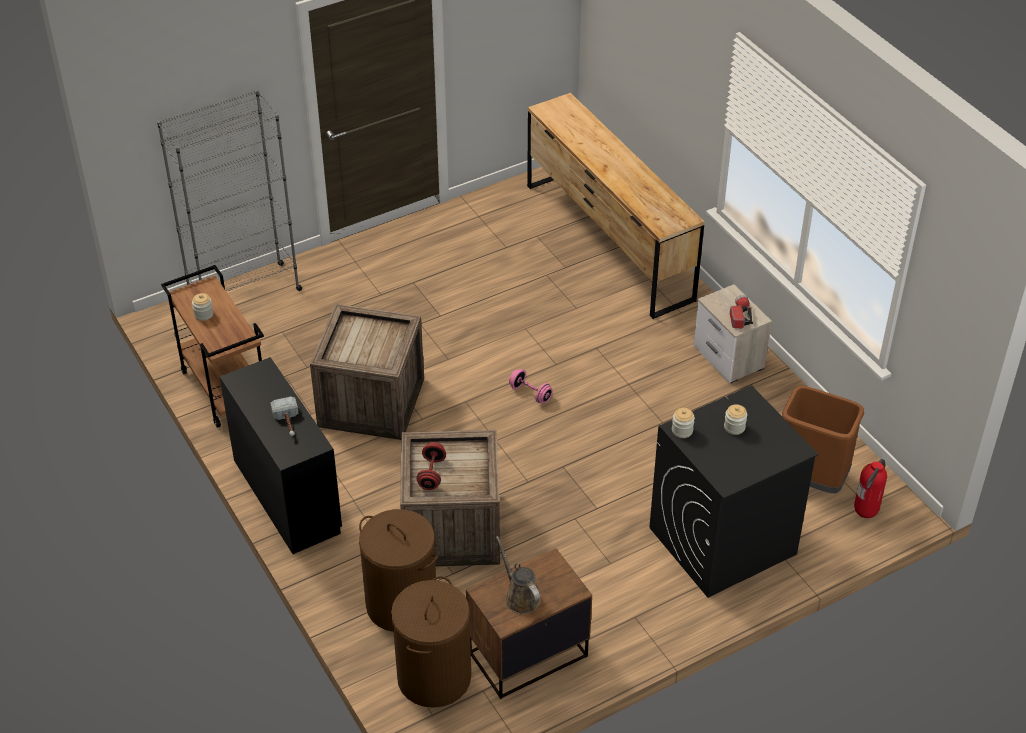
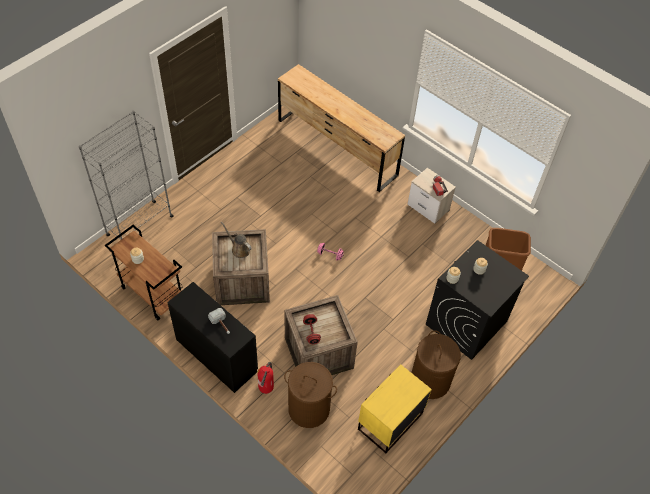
camera: 20 degrees left, 10 degrees up
(434, 677) = (344, 450): brown laundry basket -> brown laundry basket (430, 380)
(520, 596) = (393, 401): brown watering can -> brown watering can (239, 249)
(526, 654) = (389, 421): brown nightstand -> yellow nightstand
(866, 514) = (533, 287): fire extinguisher -> fire extinguisher (266, 389)

